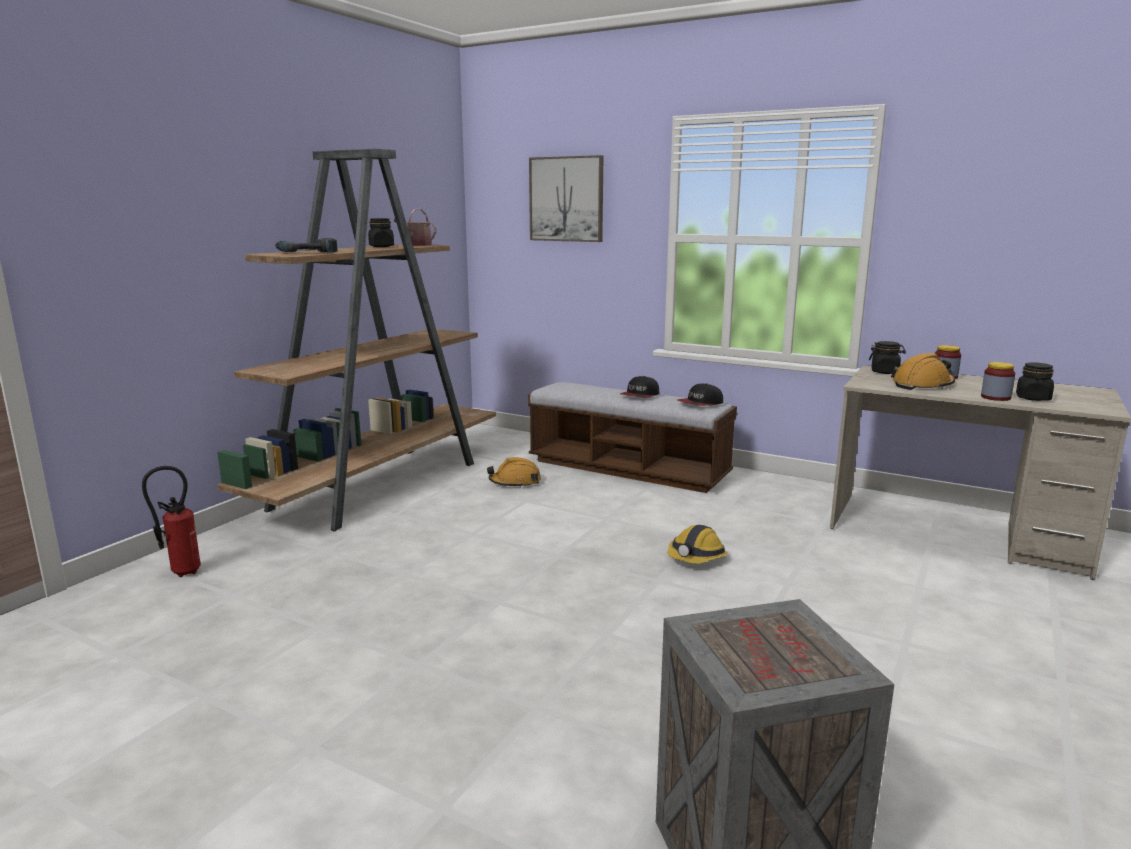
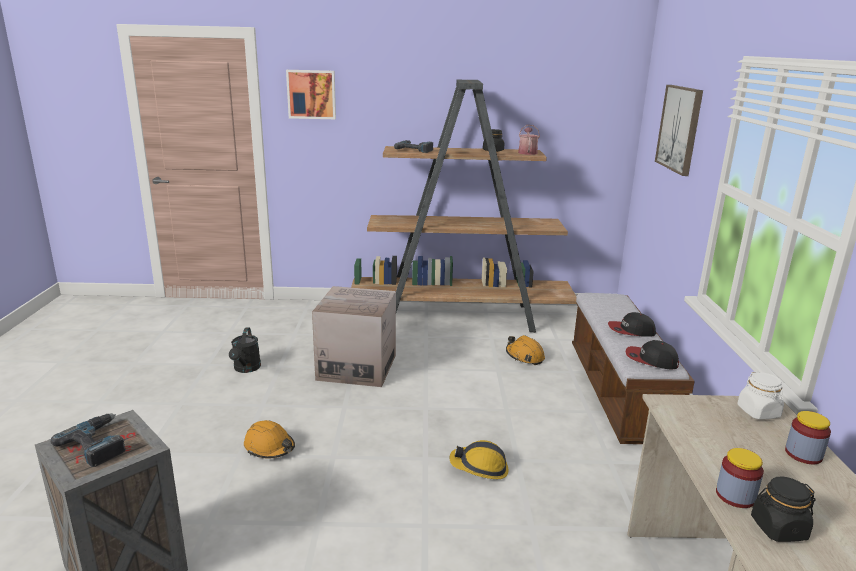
camera: 60 degrees right, 5 degrees up
(92, 173) = (311, 94): none -> picture
(181, 573) = (306, 314): fire extinguisher -> none
(284, 659) = (246, 369): none -> black watering can
(409, 572) = (357, 367): none -> cardboard box
(763, 650) = (98, 444): none -> power drill
(885, 372) = (758, 412): black jar -> white jar
(923, 385) = (725, 440): orange hard hat -> orange hard hat (269, 447)

